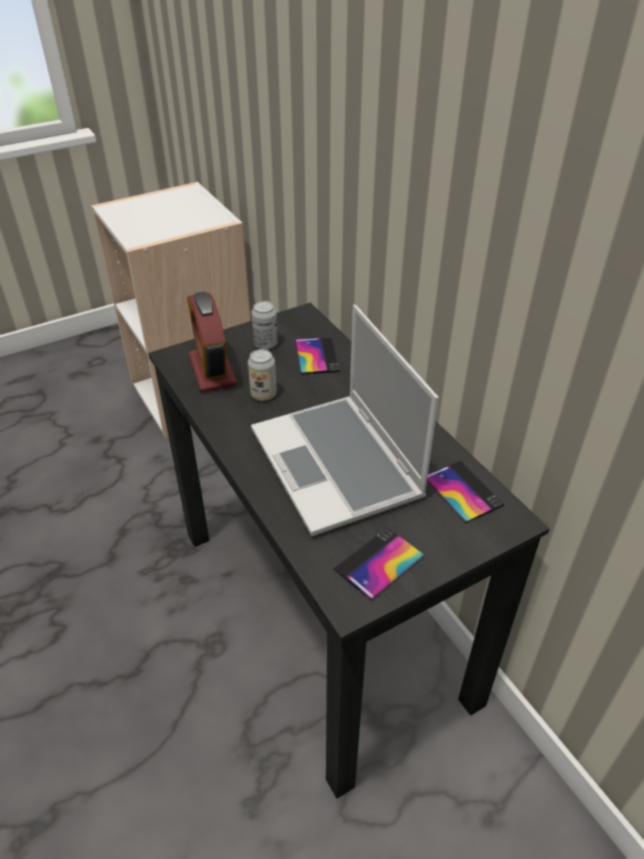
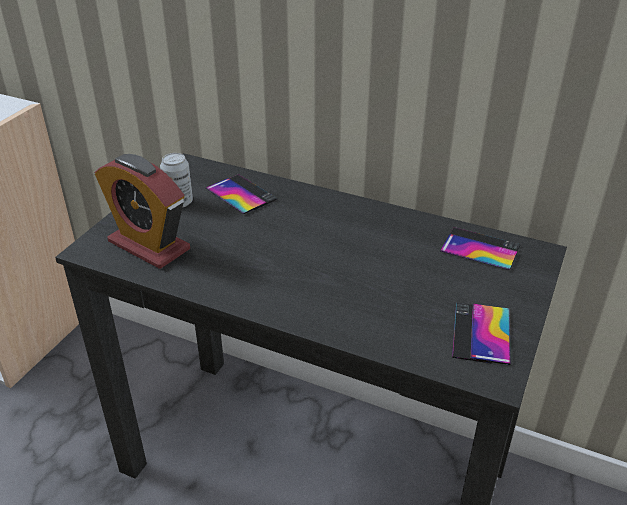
camera: 35 degrees left, 5 degrees down
(263, 394) = (226, 245): can -> none
(338, 465) = (362, 274): laptop -> none

